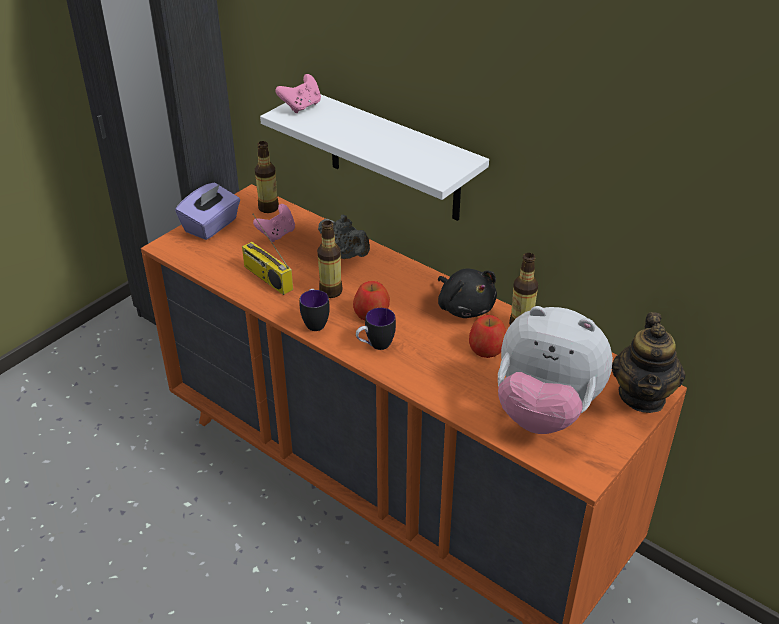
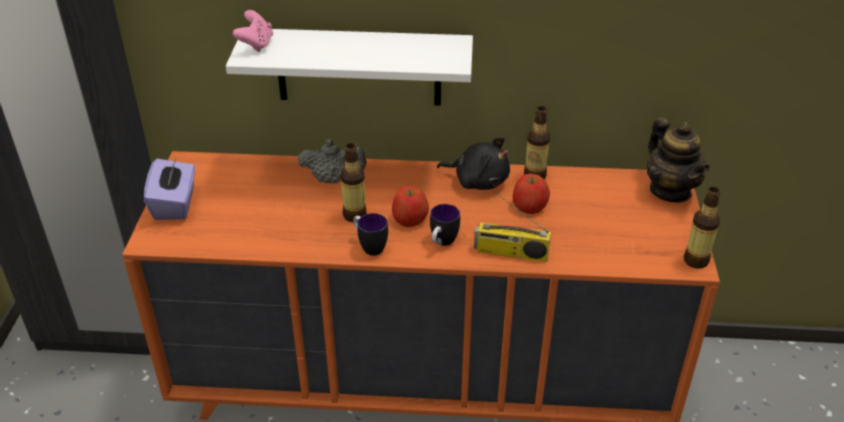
camera: 35 degrees left, 0 degrees up
(266, 277) = (283, 228): radio -> radio (510, 253)
(268, 208) = (214, 166): bottle -> bottle (695, 260)
(277, 234) = (250, 186): pink game controller -> none
(545, 411) = (620, 233): plush toy -> none

